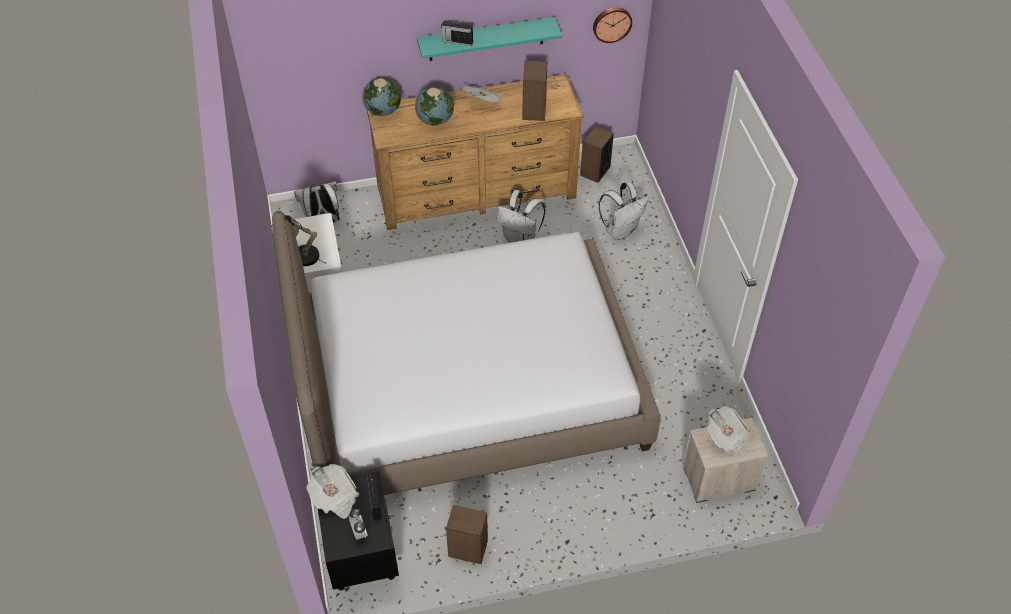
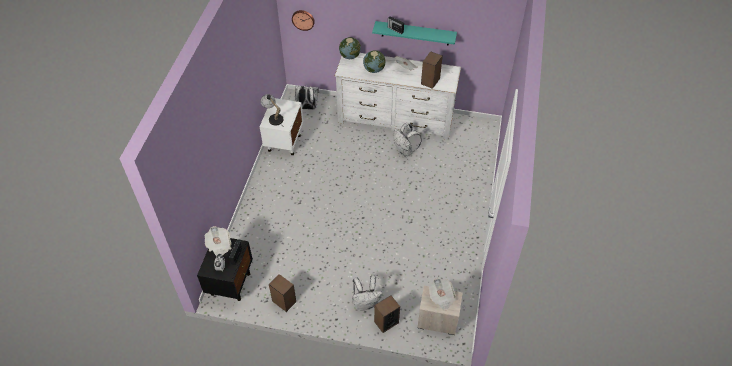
camera: 25 degrees right, 0 degrees up
(467, 388) = (331, 220): bed -> none
(476, 192) = (396, 118): brown dresser -> white dresser
(595, 171) = (468, 128): speaker -> speaker (386, 322)
(611, 23) = (491, 45): wall clock -> wall clock (303, 19)
(621, 230) = (463, 166): white backpack -> white backpack (365, 303)

